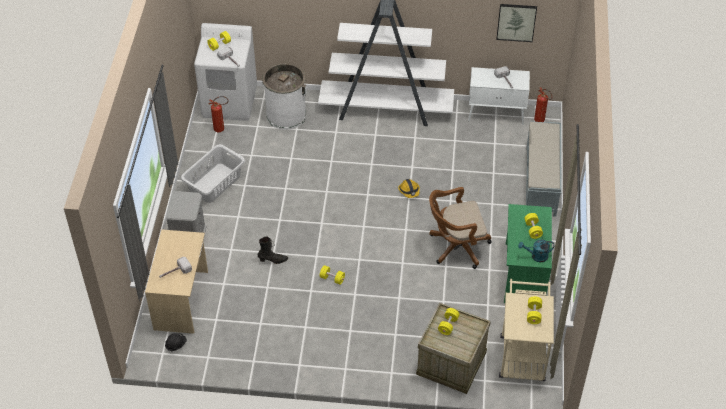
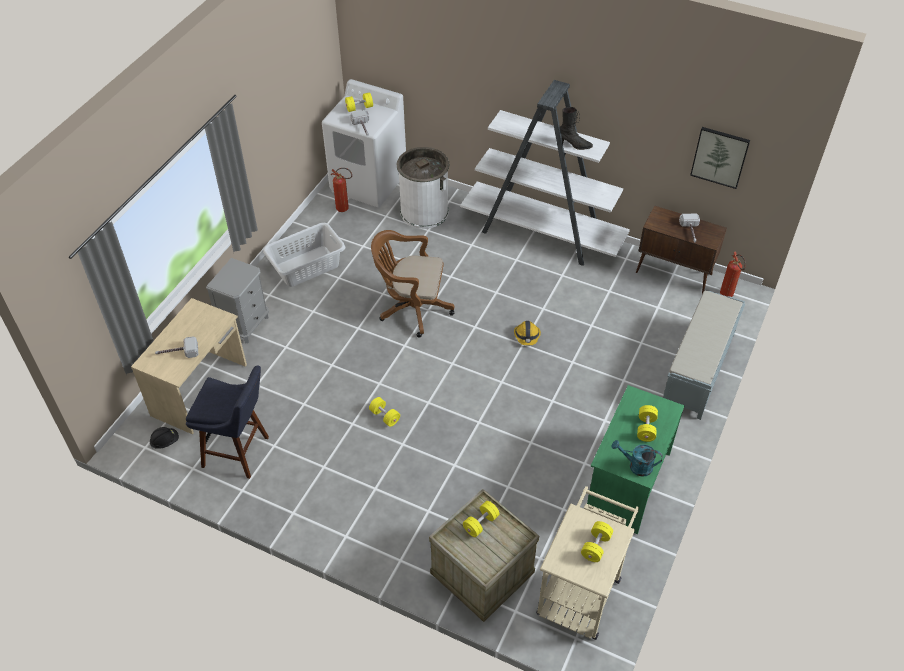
camera: 20 degrees right, 0 degrees up
(237, 336) = (240, 453): none -> blue stool
(273, 260) = (327, 374): black boot -> black boot (574, 145)
(455, 247) = (554, 421): brown office chair -> brown office chair (411, 308)
(496, 114) = (674, 274): white cabinet -> brown cabinet

